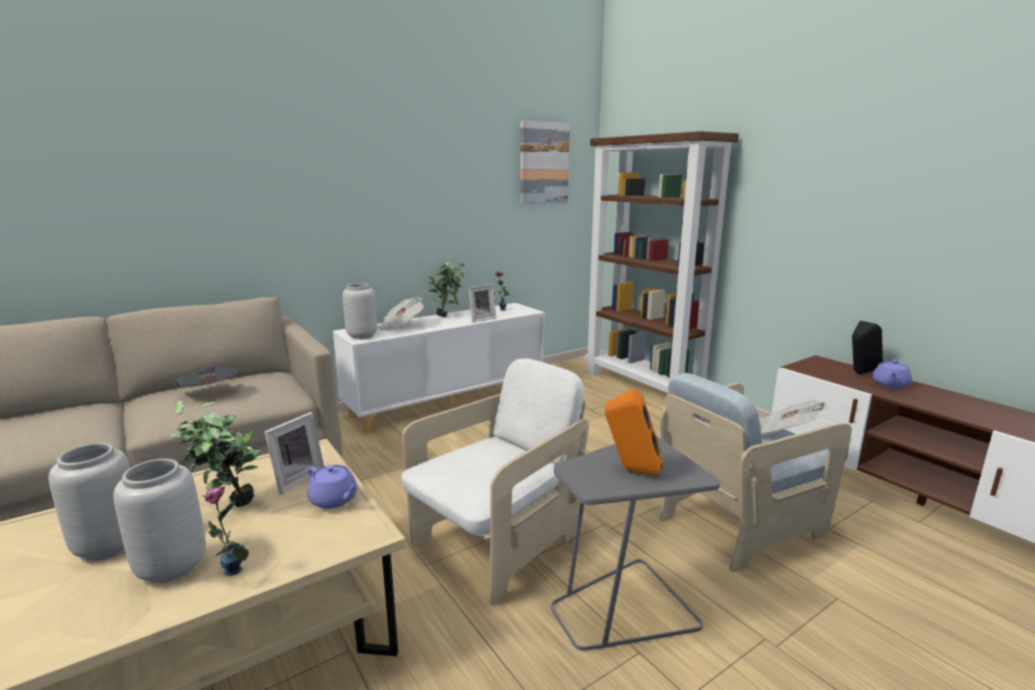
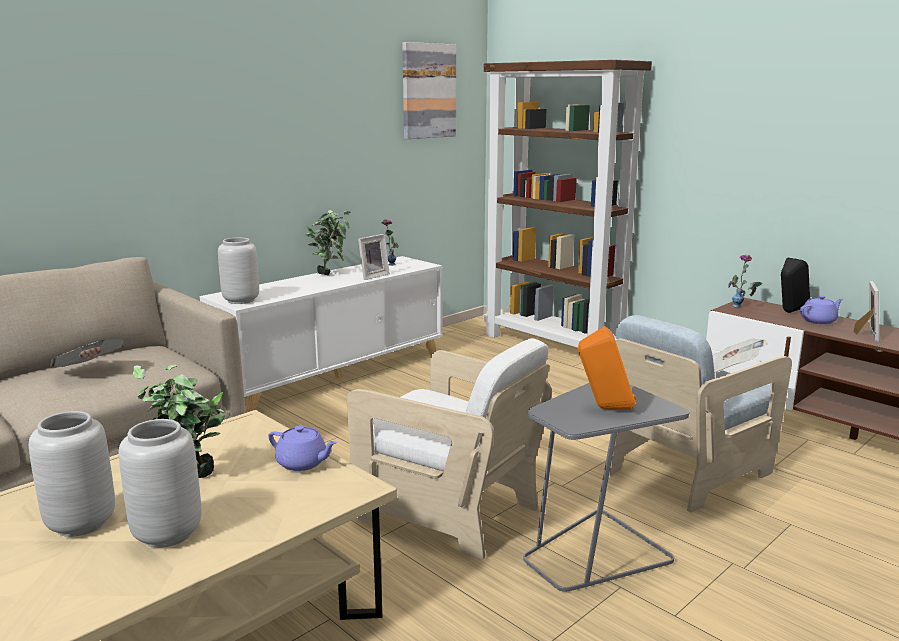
camera: 10 degrees left, 0 degrees up
(233, 578) = (240, 536): vase -> vase (742, 307)
(296, 479) = (247, 449): picture frame -> picture frame (864, 335)
(400, 326) = (281, 288): newspaper -> none
(497, 543) = (448, 510): white armchair -> white armchair turned 90 degrees clockwise
(890, 385) = (819, 321): purple teapot -> purple teapot turned 135 degrees counterclockwise

